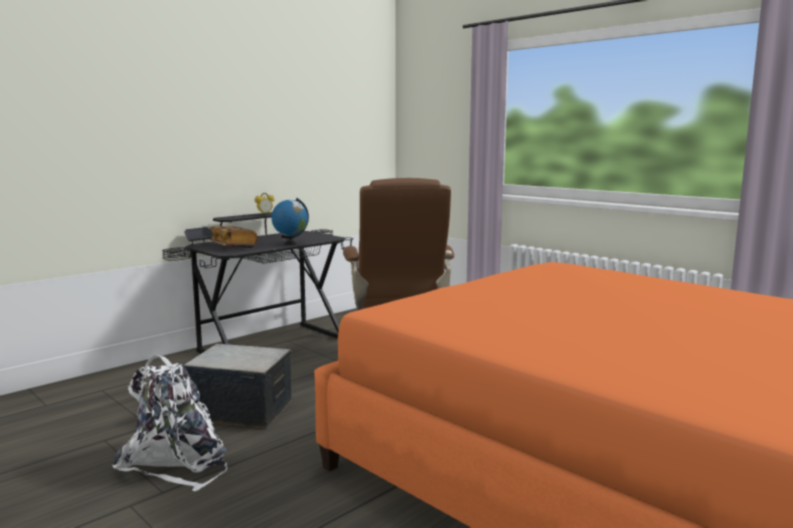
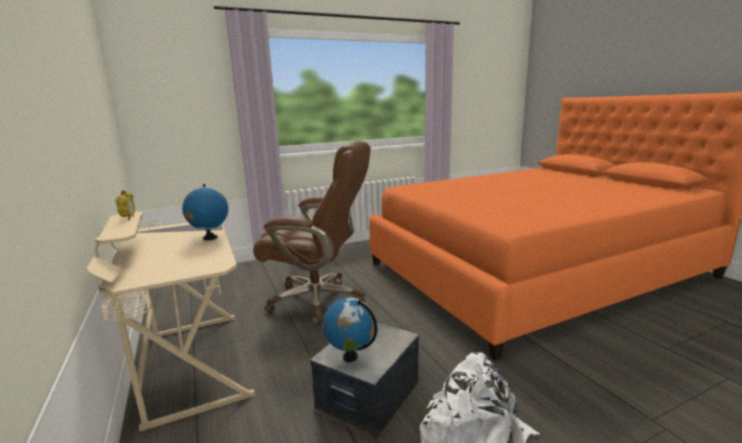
camera: 70 degrees left, 5 degrees up
(220, 353) = (350, 356): none -> globe
(233, 246) = (176, 263): book -> none
(271, 344) = (191, 364): black desk -> beige desk

